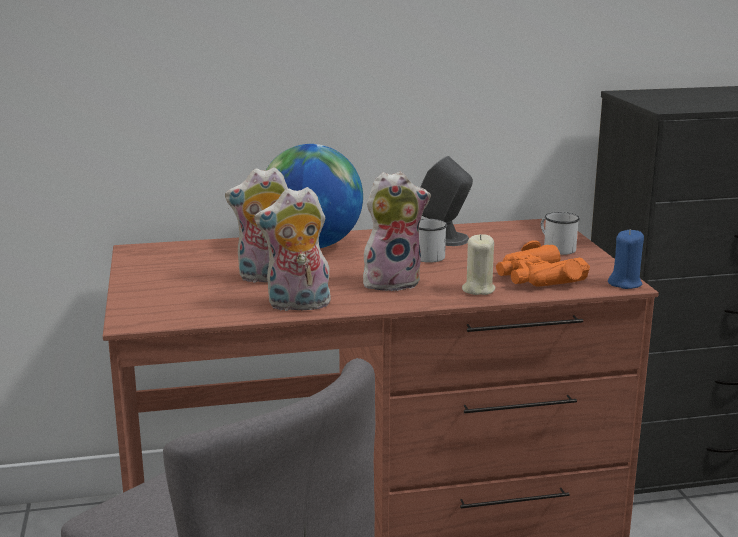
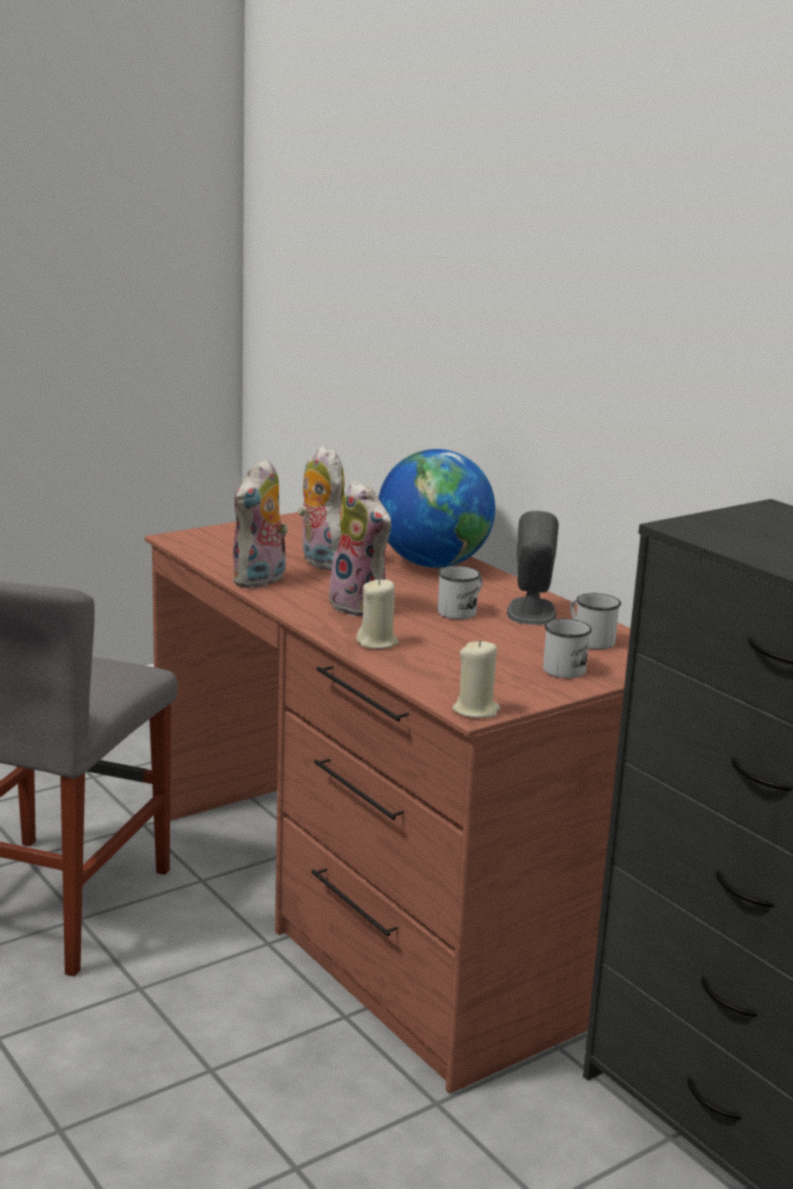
camera: 65 degrees right, 0 degrees up
(297, 306) = (260, 581): plush toy -> plush toy turned 120 degrees counterclockwise
(506, 234) = (589, 640): none -> white mug
(538, 278) = (445, 666): orange binoculars -> none
(625, 283) = (476, 710): blue candle -> beige candle

